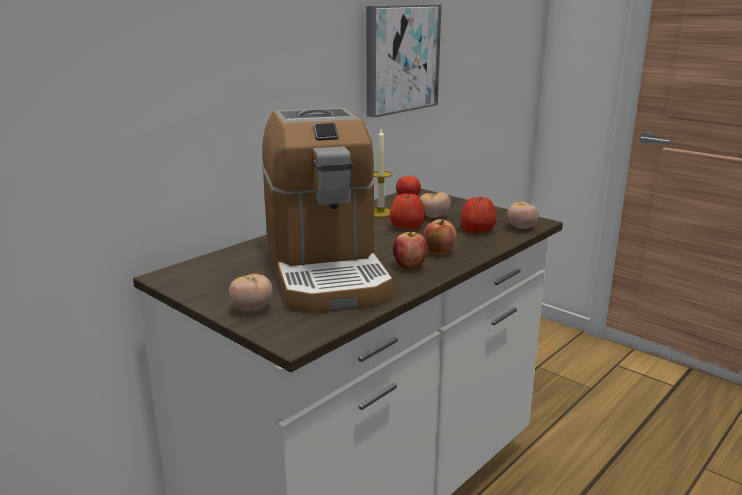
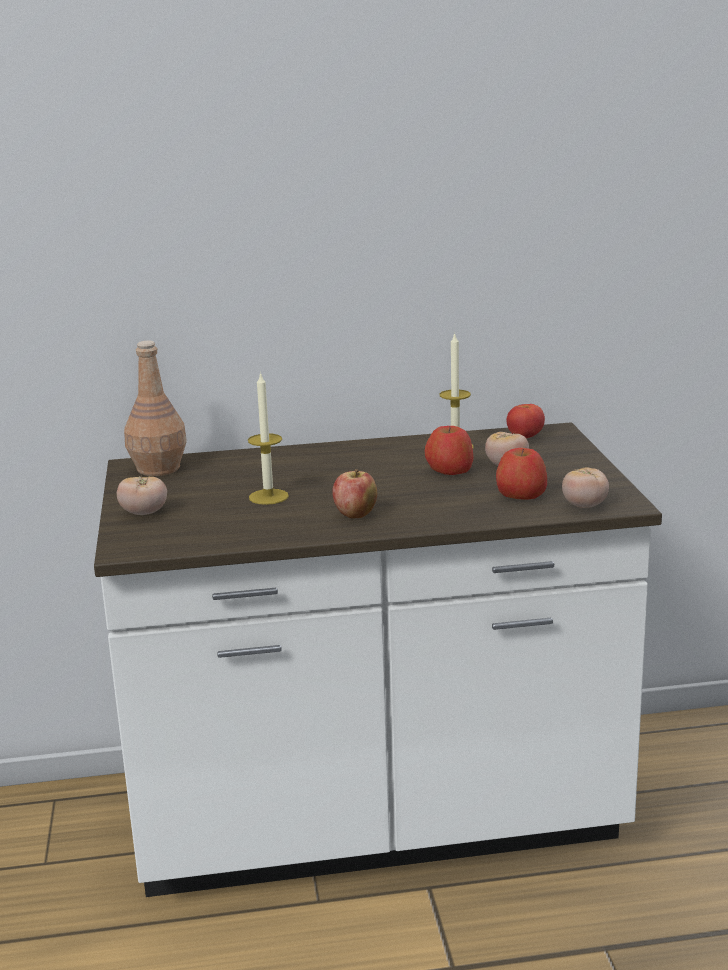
camera: 40 degrees right, 0 degrees up
(194, 273) = (157, 468): none -> brown bottle
(325, 271) = (268, 497): coffee machine -> candle
(400, 58) = (553, 234): picture -> none
(439, 252) = (419, 509): apple -> none

